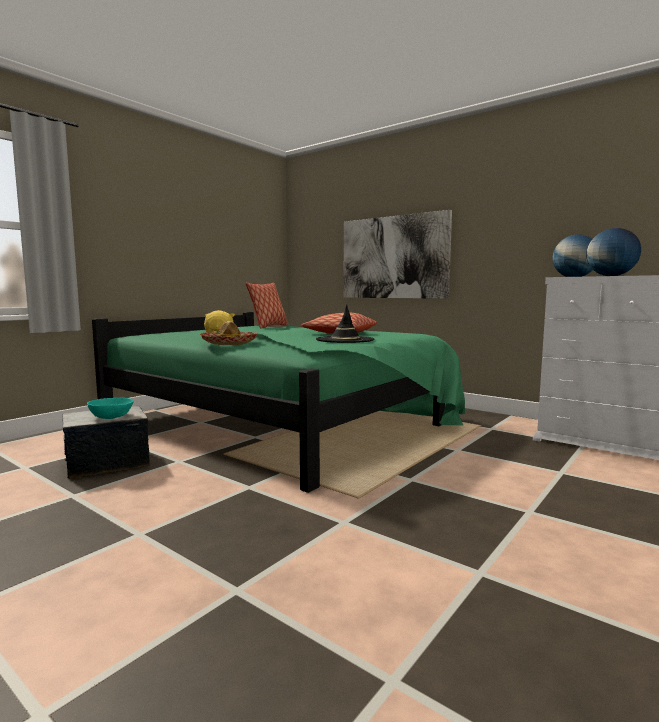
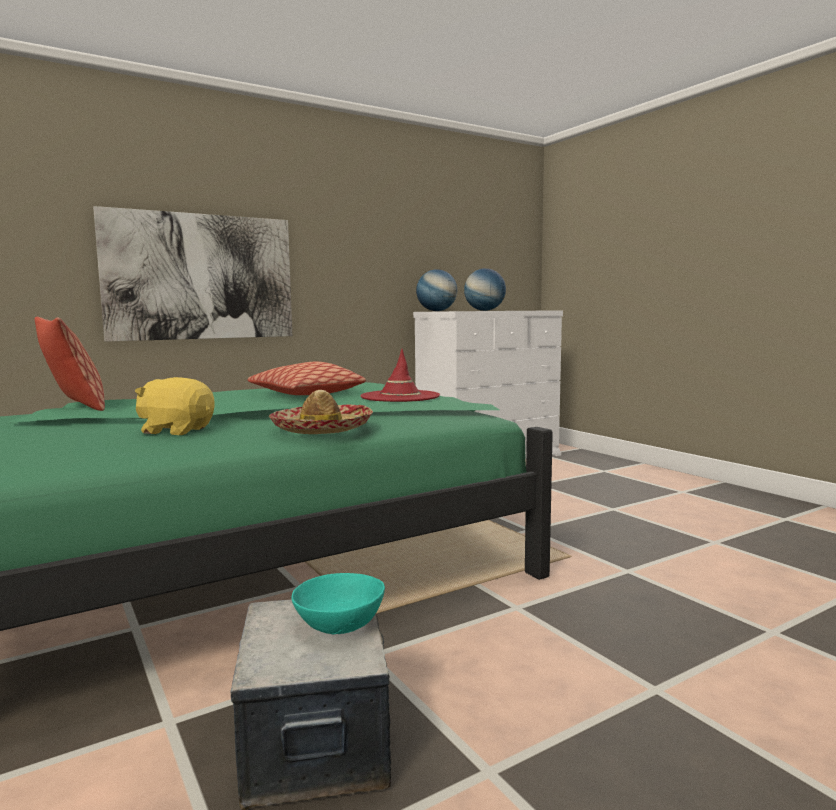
camera: 70 degrees left, 0 degrees up
(345, 340) = (400, 397): black hat -> red hat

